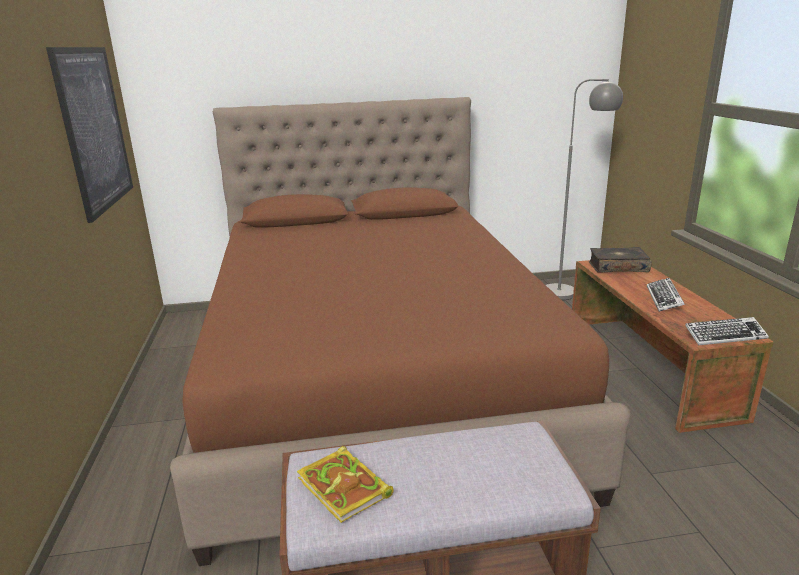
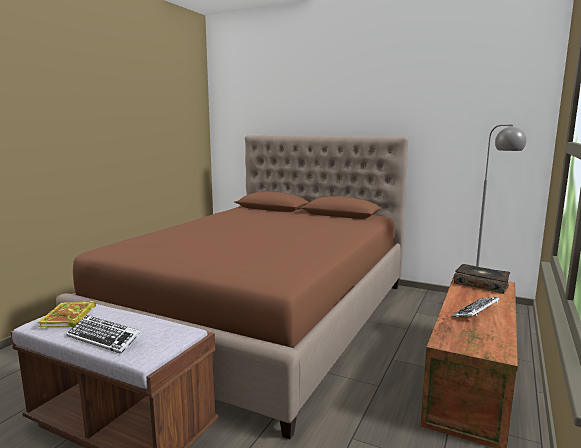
camera: 35 degrees right, 10 degrees down
(94, 129) = (168, 139): picture -> none
(725, 335) = (475, 347): keyboard -> keyboard (104, 338)

